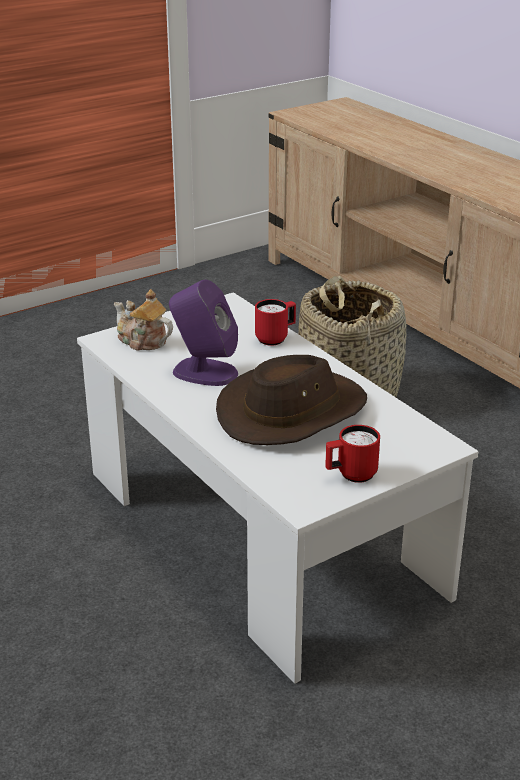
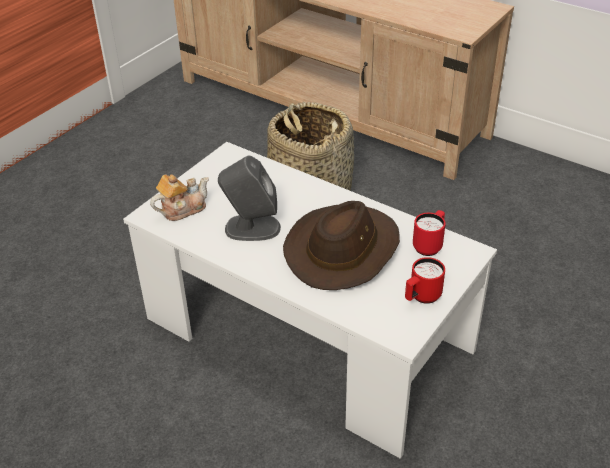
camera: 20 degrees left, 10 degrees up
(142, 341) = (182, 209): teapot -> teapot turned 135 degrees clockwise
(204, 372) = (251, 228): purple speaker -> grey speaker
(276, 338) = (288, 180): red mug -> red mug (429, 245)

